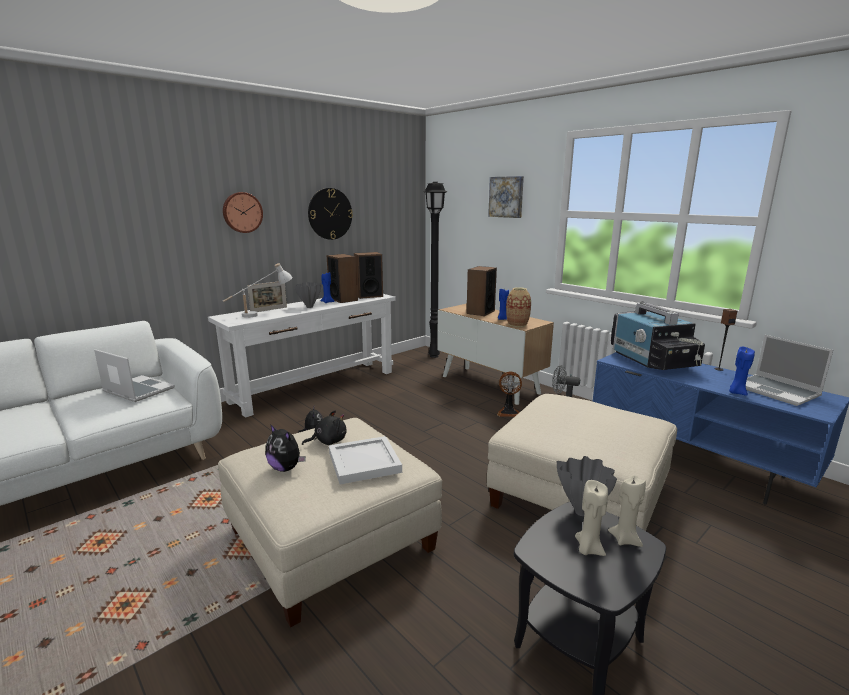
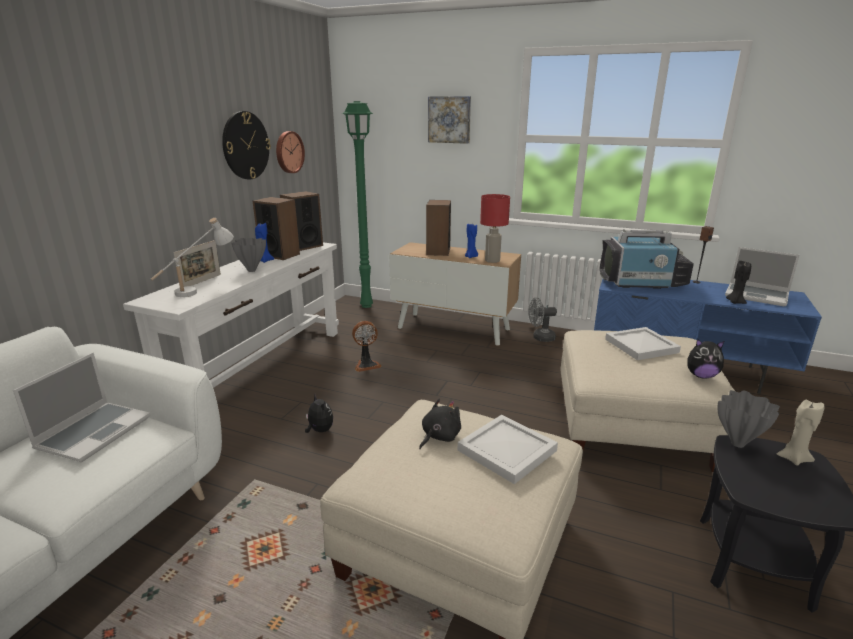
camera: 25 degrees left, 5 degrees up
(137, 390) = (94, 432): laptop -> laptop turned 105 degrees clockwise
(242, 212) = (147, 150): wall clock -> wall clock (288, 152)
(286, 468) = (431, 483): plush toy -> plush toy (701, 376)
(435, 356) = (367, 306): black floor lamp -> green floor lamp
(508, 412) = (498, 355): fan -> fan (366, 365)
(517, 324) = (492, 261): vase -> red table lamp
(588, 549) = (781, 477): beige candle -> none
(592, 415) = (640, 345): none -> white tray
(652, 361) = (642, 283): television -> television turned 45 degrees counterclockwise
(736, 392) = (735, 302): blue candle -> black candle

